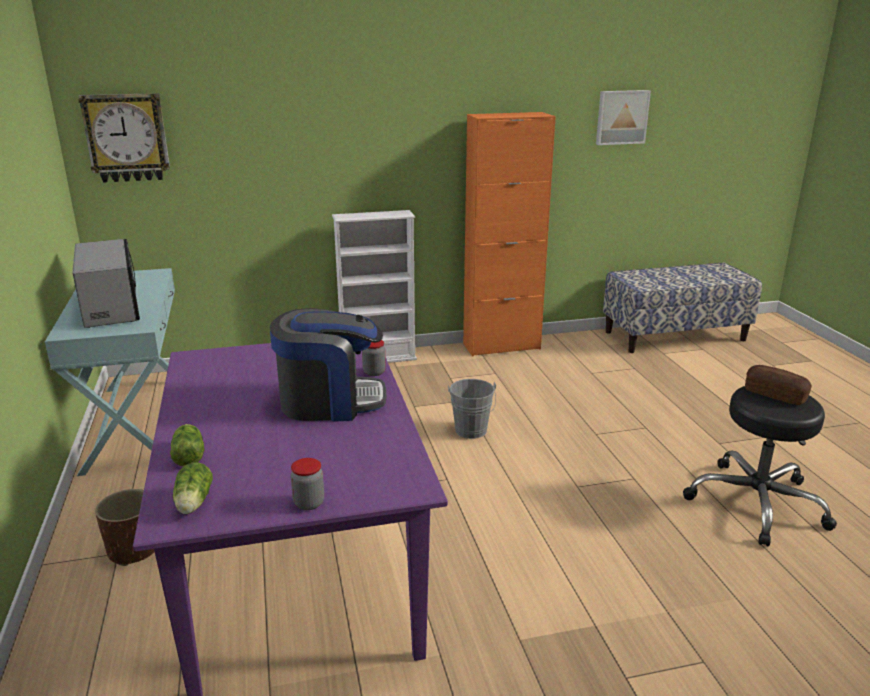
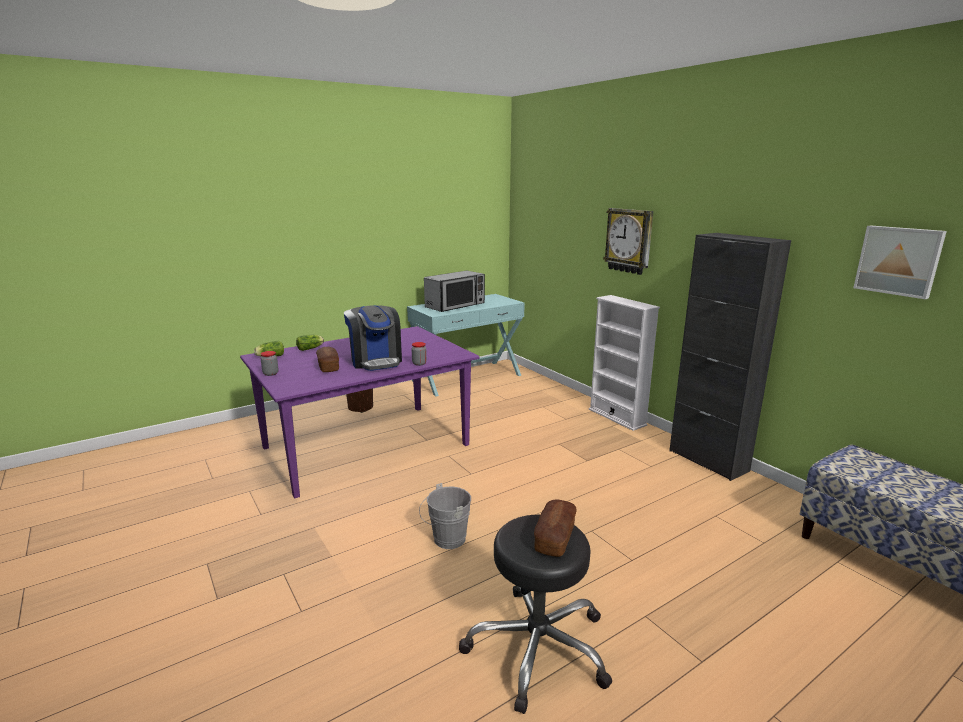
camera: 70 degrees right, 5 degrees down
(127, 138) = (530, 221): wall clock -> wall clock (629, 241)
(321, 443) = (328, 366): none -> bread
(471, 432) = (541, 472): grey bucket -> grey bucket (446, 540)
(501, 346) = (708, 460): orange cabinet -> black cabinet

